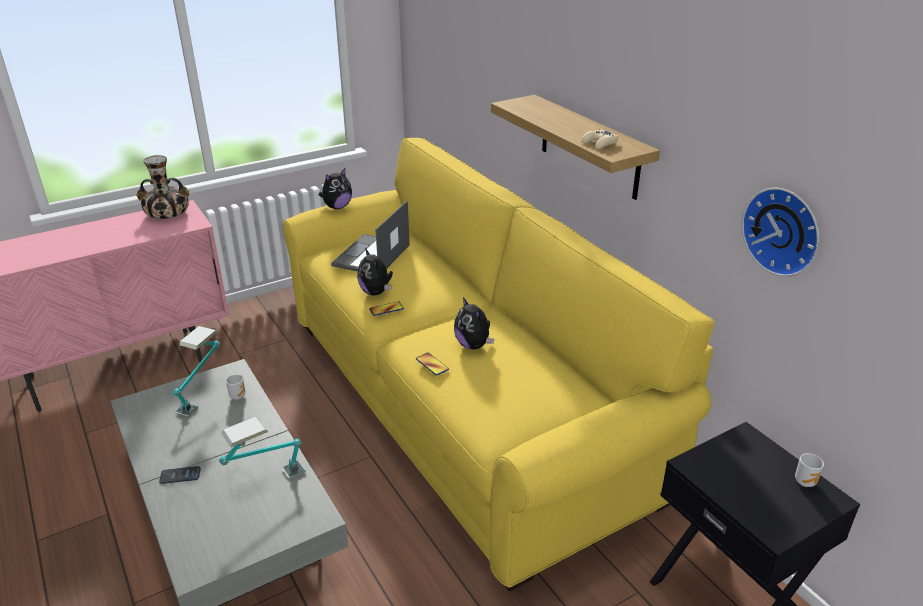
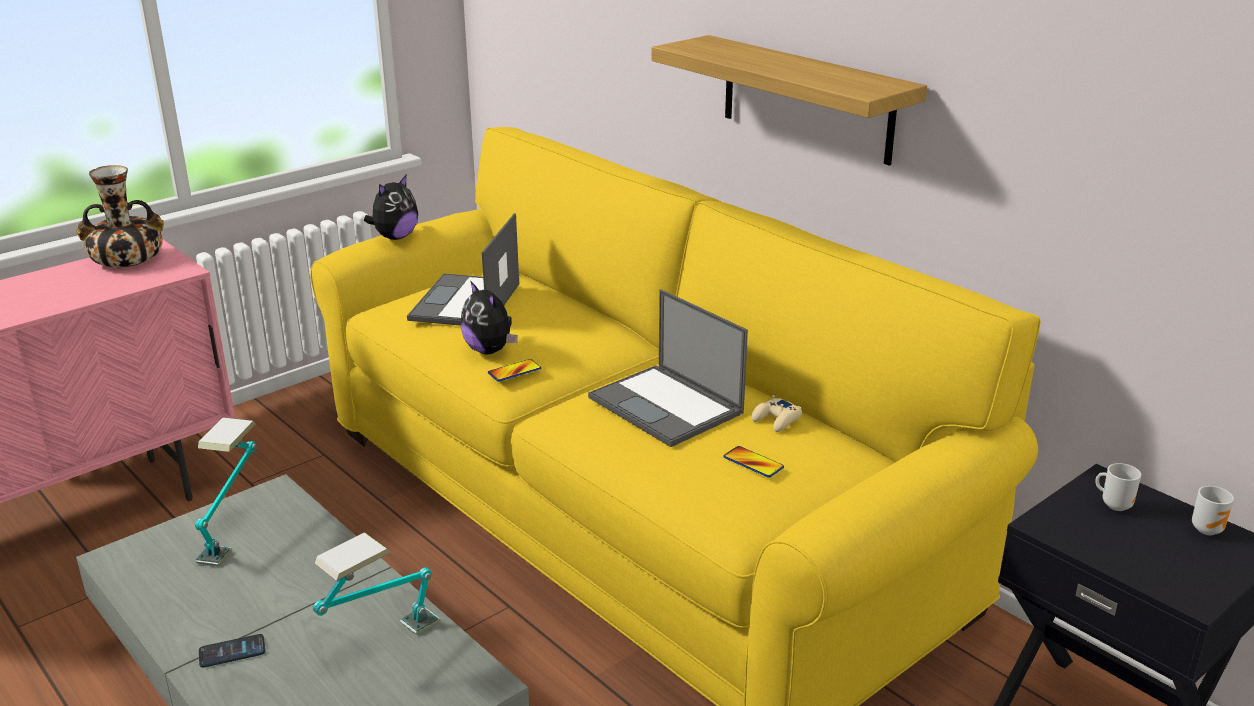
camera: 10 degrees left, 5 degrees down
(237, 396) = (292, 527): mug -> mug (1114, 505)
(432, 364) = (613, 437): phone -> phone (753, 463)
(473, 345) = (667, 406): plush toy -> laptop
(599, 143) = (839, 82): beige game controller -> beige game controller (776, 420)
(784, 230) = (1136, 170): wall clock -> none

